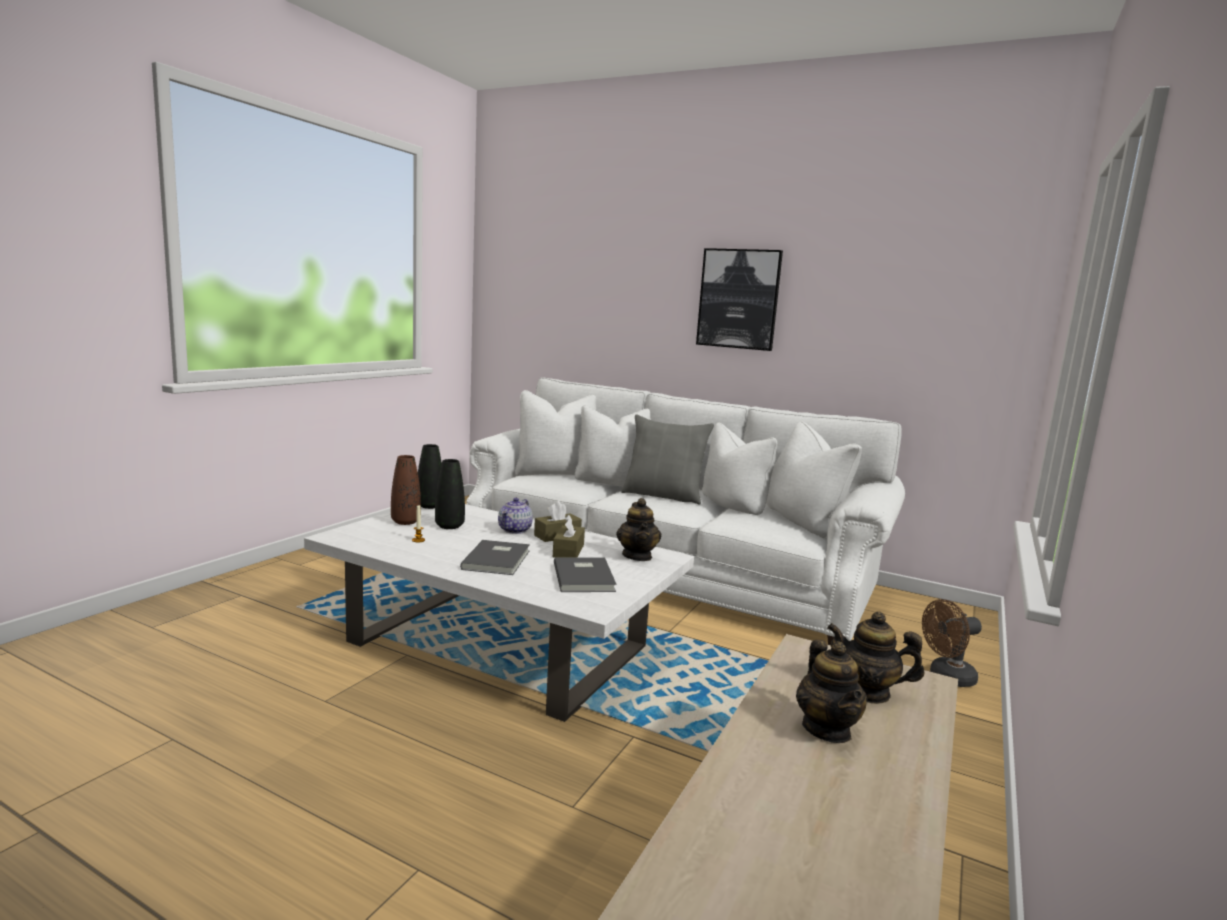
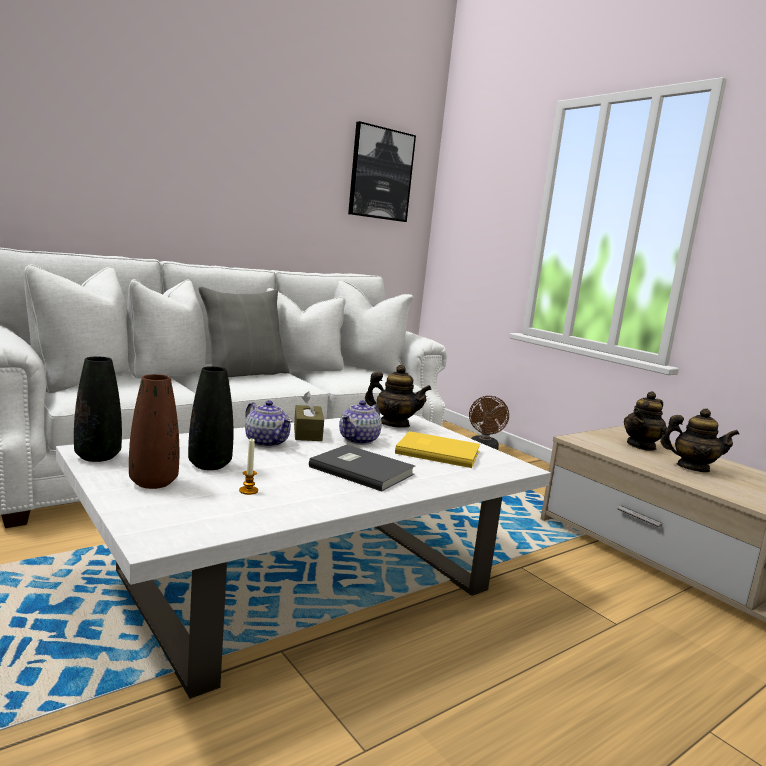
camera: 65 degrees left, 0 degrees up
(568, 551) = (359, 440): brown tissue box -> teapot
(585, 577) = (437, 451): grey book -> yellow book
(739, 299) = (218, 156): picture -> picture (380, 174)

